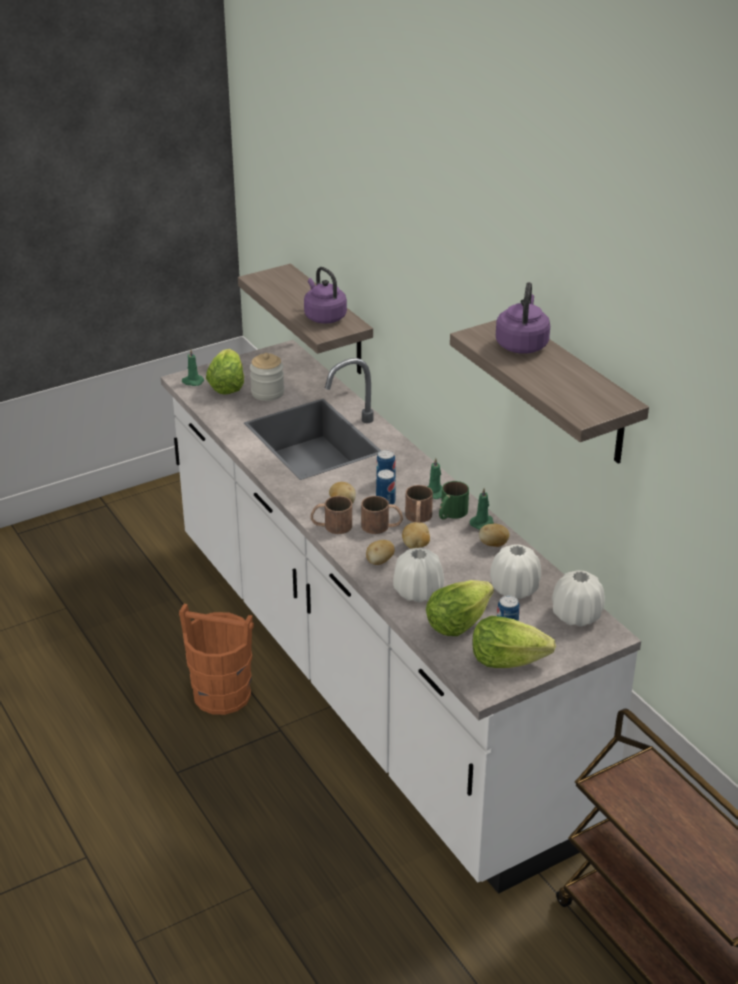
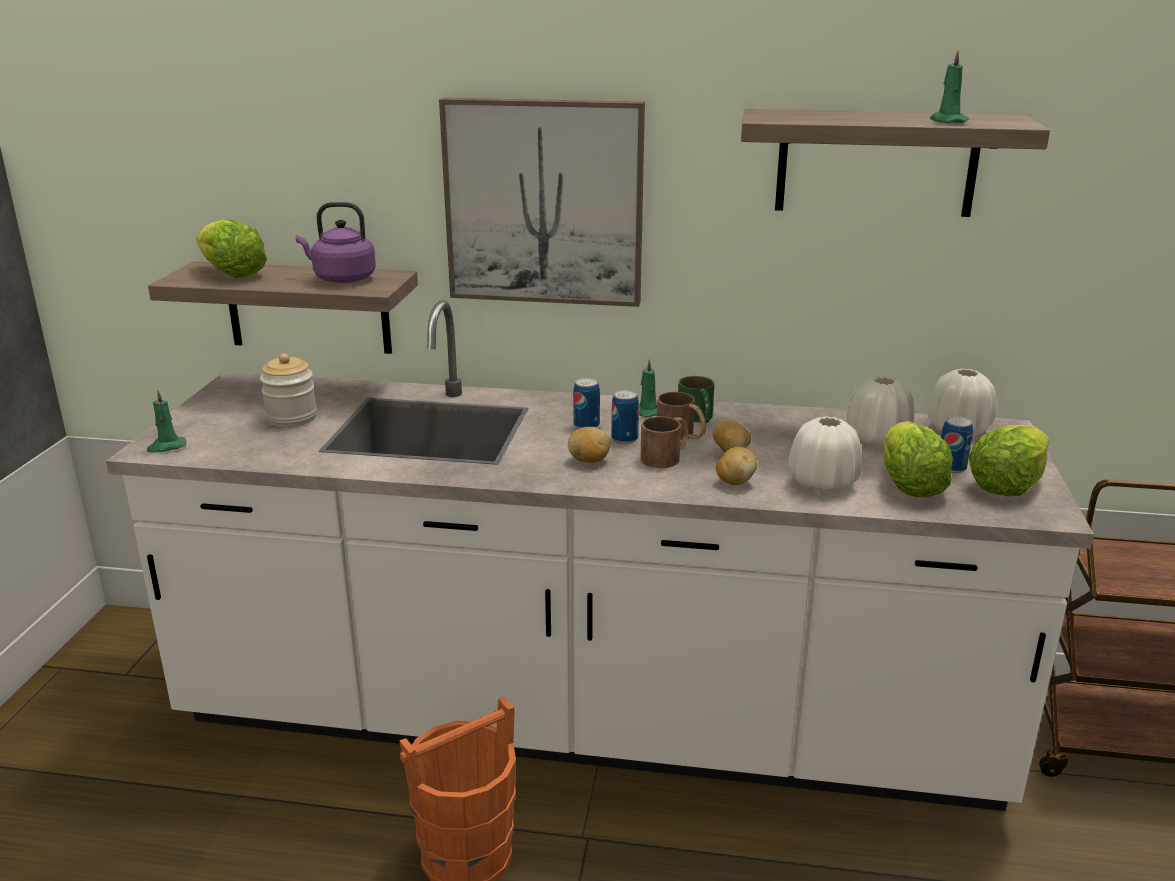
camera: 50 degrees left, 10 degrees down
(226, 386) = (225, 433): lettuce -> lettuce (232, 274)
(331, 526) = (622, 481): brown mug -> none
(426, 319) = (544, 202): none -> picture
(482, 523) = (738, 411): green candle -> green candle (947, 121)
(493, 544) = (783, 420): potato -> none
(522, 344) = (819, 114): purple kettle -> none

